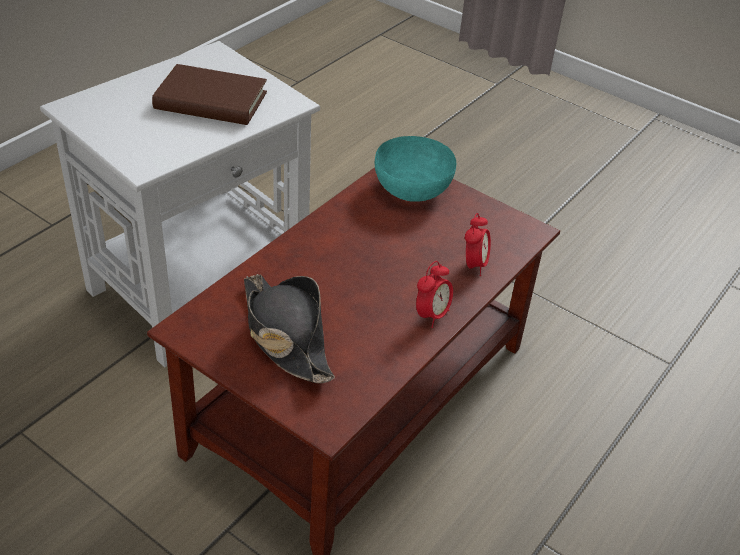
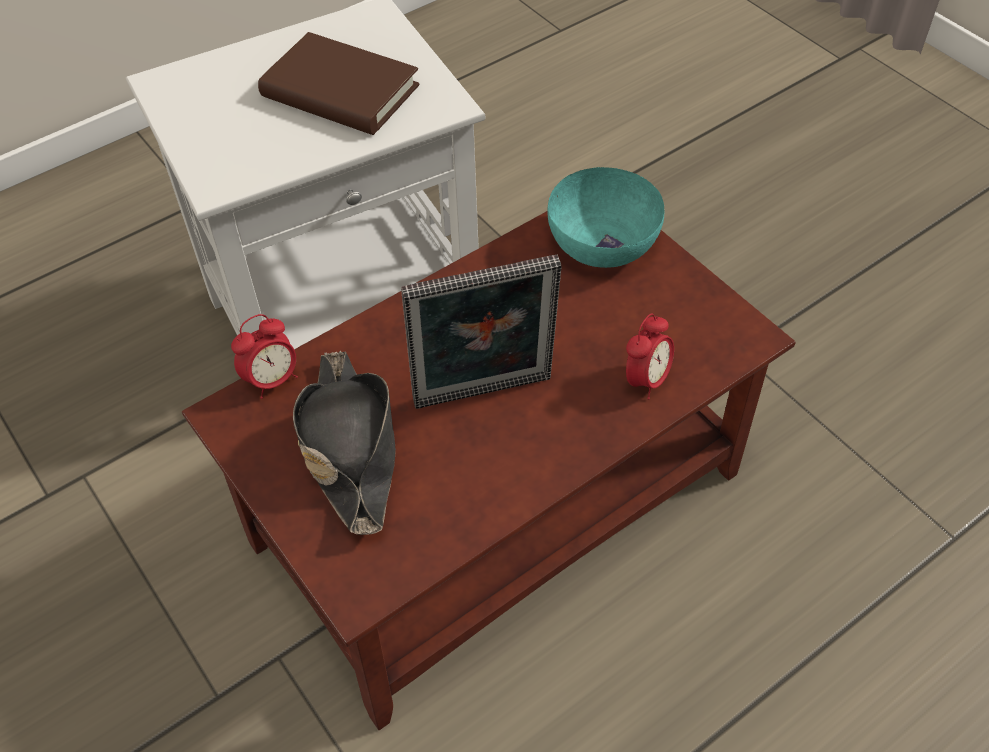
camera: 20 degrees right, 10 degrees up
(368, 290) = (484, 396): none -> picture frame
(432, 315) = (557, 450): alarm clock -> alarm clock (272, 380)

